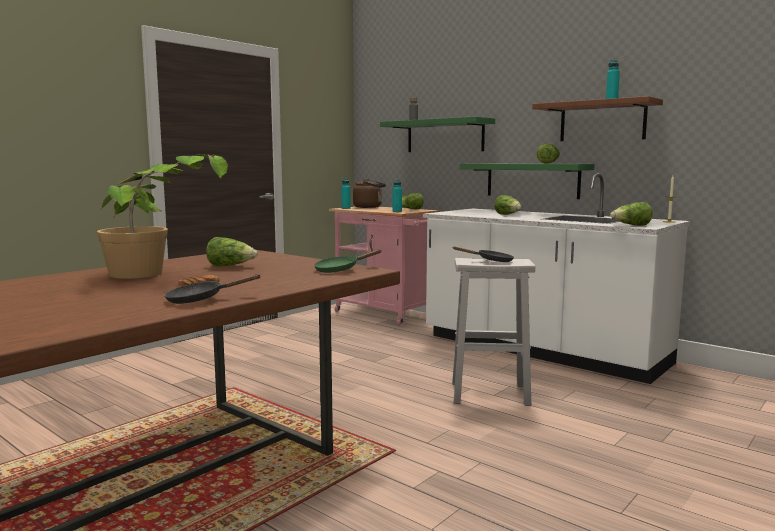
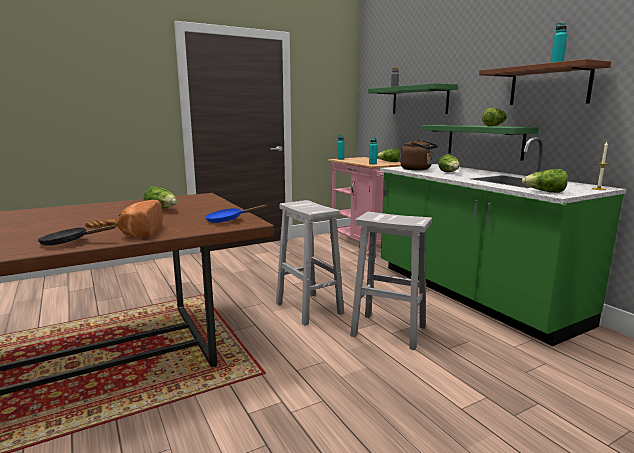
camera: 20 degrees right, 5 degrees up
(160, 275) = (99, 214): potted plant -> none
(265, 286) = (141, 232): none -> bread
(340, 270) = (228, 220): green frying pan -> blue frying pan
(369, 207) = (361, 158): brown kettle -> brown kettle (418, 169)
(383, 385) = (309, 309): none -> white stool
(491, 261) = (392, 217): black frying pan -> none
(541, 350) = (471, 294): white counter -> green counter

